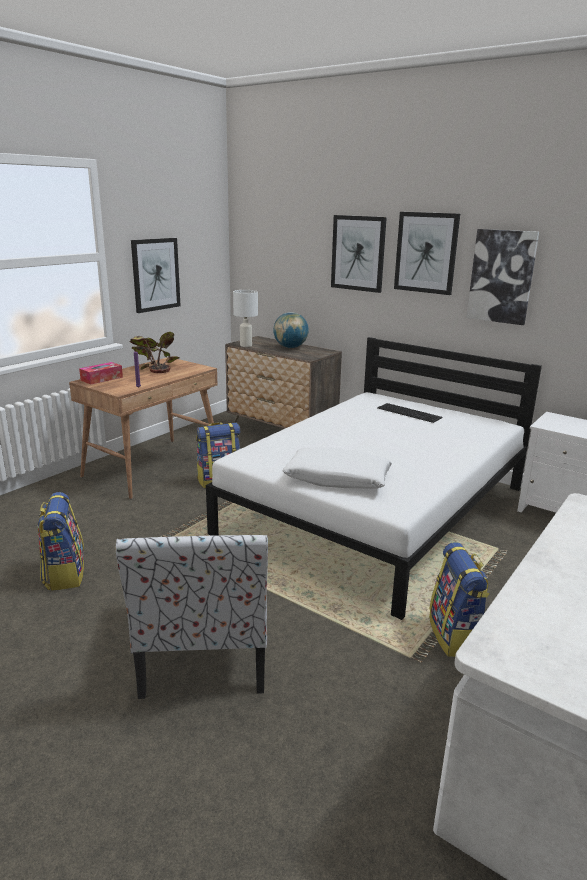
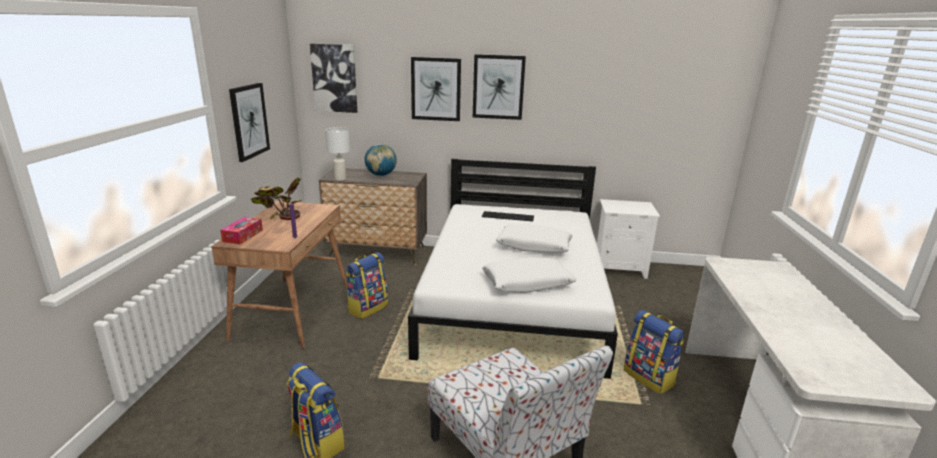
camera: 30 degrees left, 0 degrees up
(397, 446) = (534, 246): none -> white pillow
(502, 276) = (561, 103): picture -> picture (334, 78)

